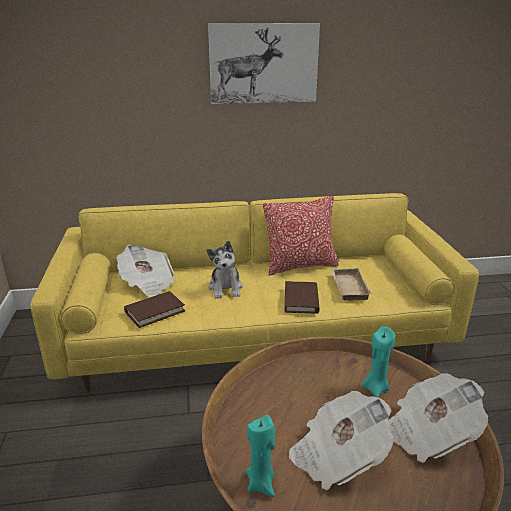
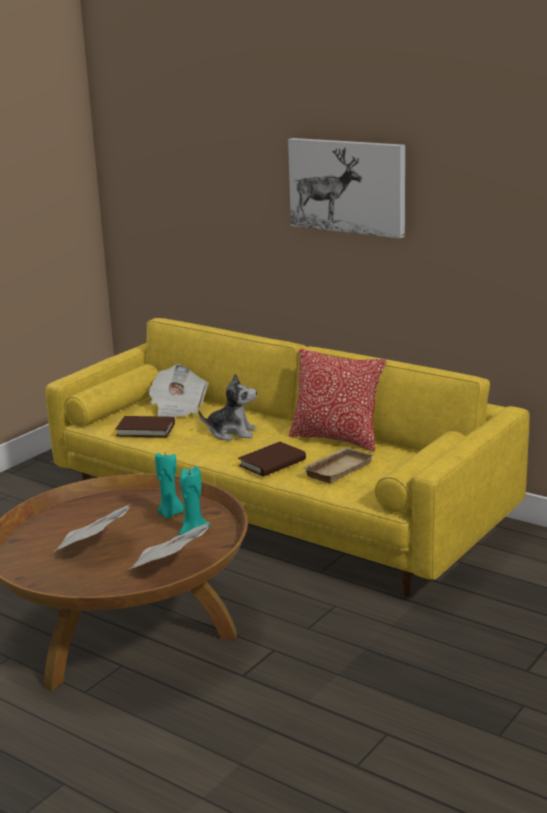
camera: 45 degrees right, 5 degrees down
(226, 288) = (231, 433): plush toy -> plush toy turned 120 degrees counterclockwise
(261, 483) = (32, 537): turquoise candle -> turquoise candle (170, 514)

